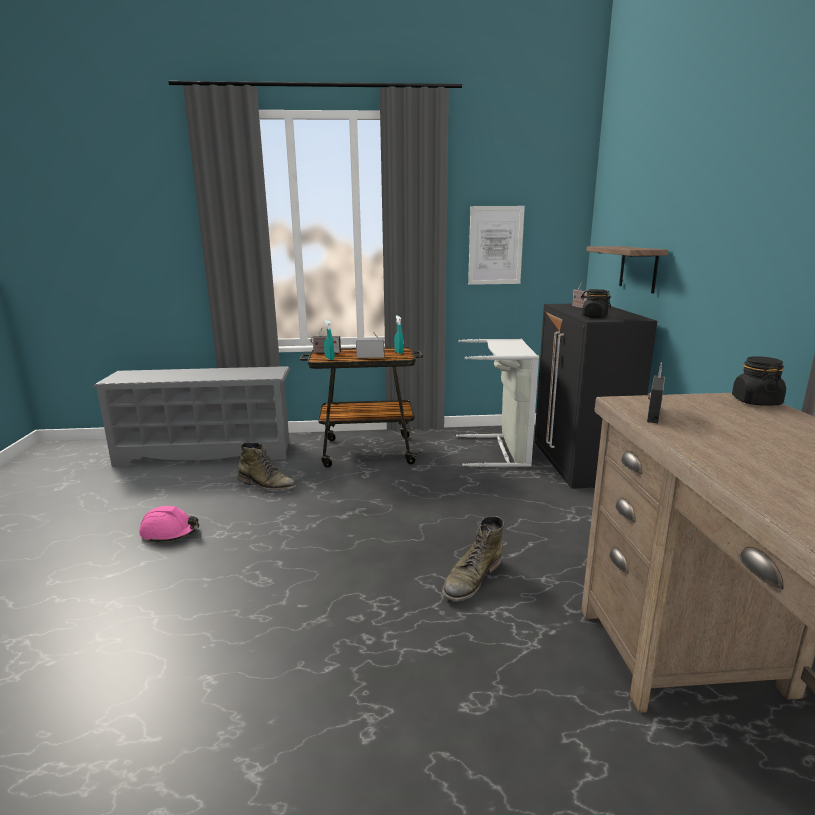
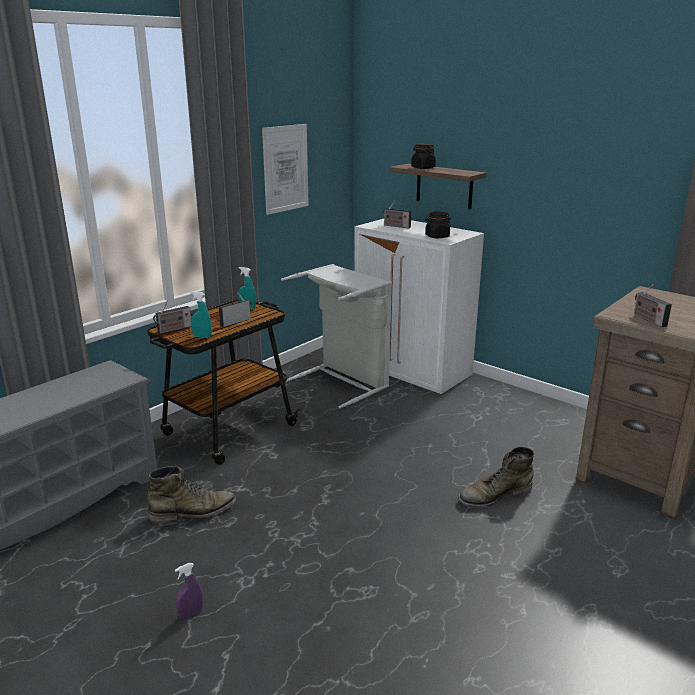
camera: 45 degrees left, 5 degrees up
(170, 533) = (190, 613): pink hard hat -> purple spray bottle
(472, 578) = (494, 495): green boot -> green boot turned 75 degrees clockwise
(580, 462) = (412, 368): black cabinet -> white cabinet
(755, 401) = (658, 294): black jar -> black jar (423, 168)

